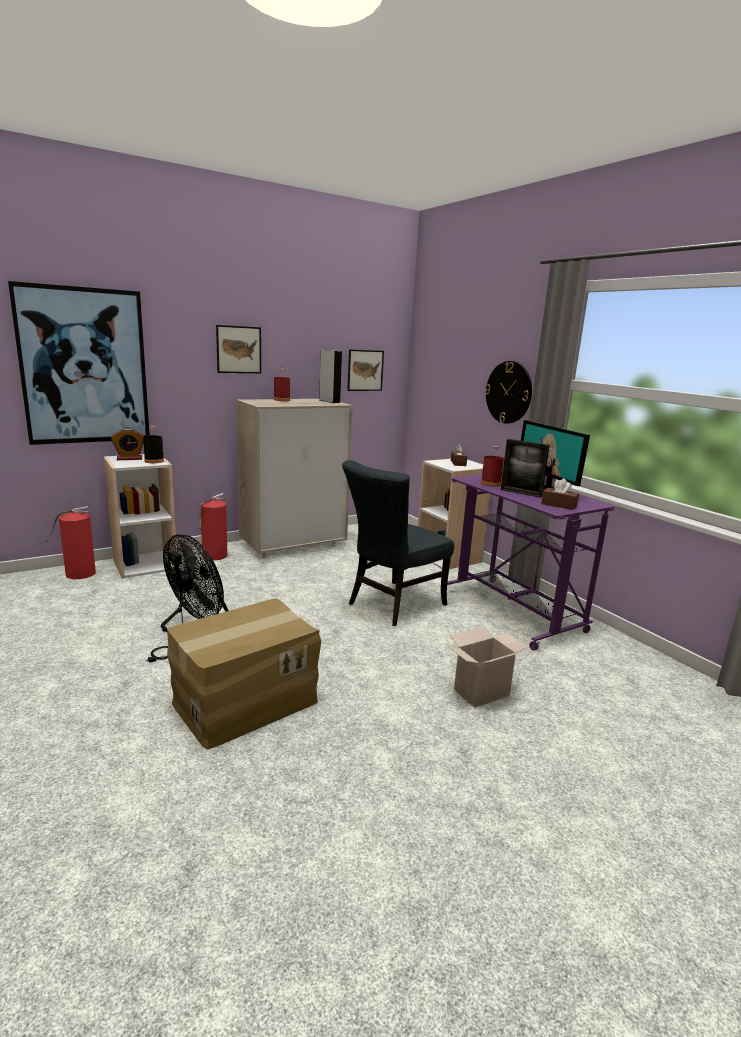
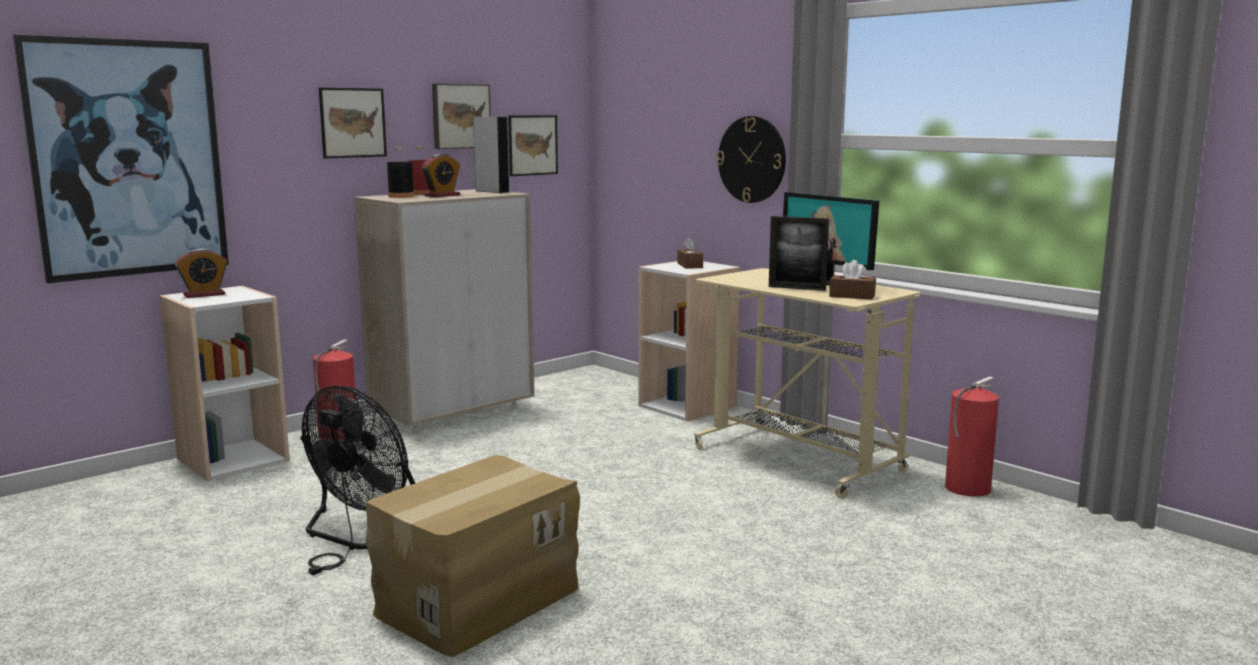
camera: 10 degrees left, 5 degrees down
(79, 573) = (133, 482): fire extinguisher -> fire extinguisher (965, 488)
(154, 461) = (245, 295): black bottle -> black bottle (401, 196)
(292, 402) = (442, 195): none -> alarm clock
(314, 348) = (460, 116): none -> picture
(392, 605) = (631, 469): grey chair -> none
(481, 691) = (791, 549): cardboard box -> none
(490, 484) = (752, 282): red bottle -> none
(511, 612) = (798, 459): purple desk -> beige desk

